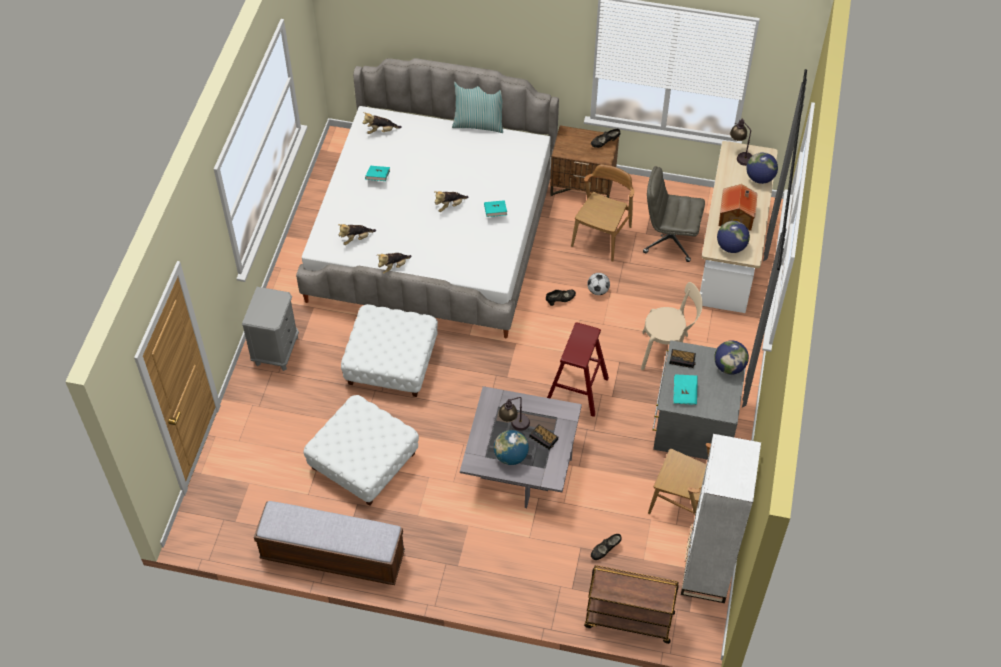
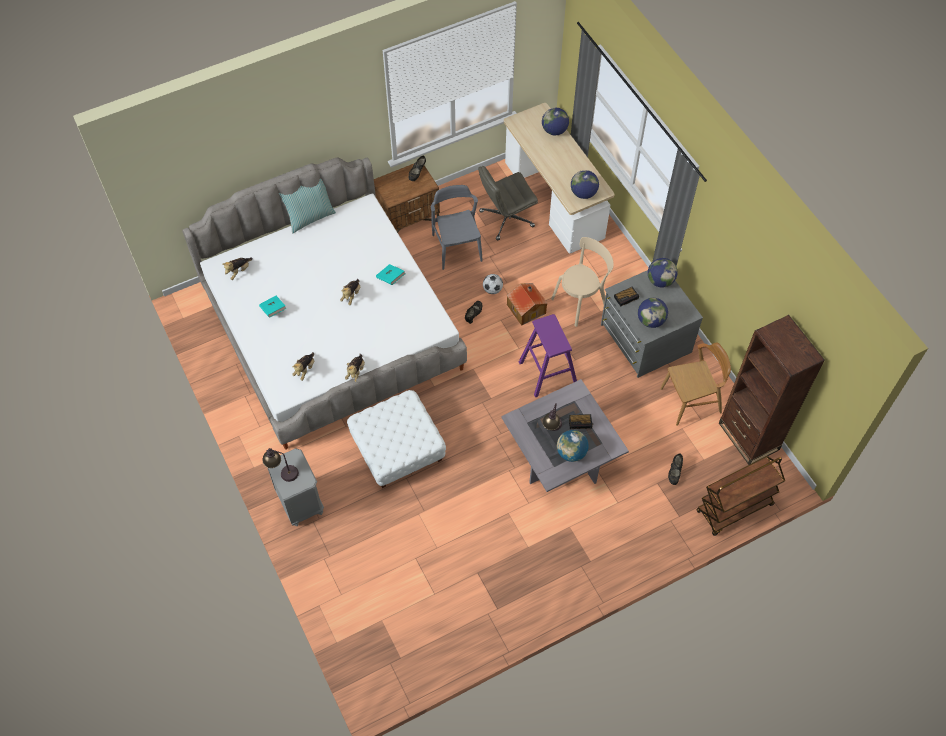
camera: 40 degrees left, 5 degrees up
(332, 556) = (498, 625): bench -> none
(363, 461) = (450, 537): white ottoman -> none
(577, 390) = (547, 372): red stool -> purple stool
(601, 236) = (457, 248): brown chair -> grey chair
(684, 393) = (650, 321): turquoise book -> globe
(706, 570) = (748, 436): white bookcase -> brown bookcase
(737, 215) = (565, 168): toy house -> toy house (526, 308)
(740, 155) = (525, 122): table lamp -> table lamp (282, 472)

